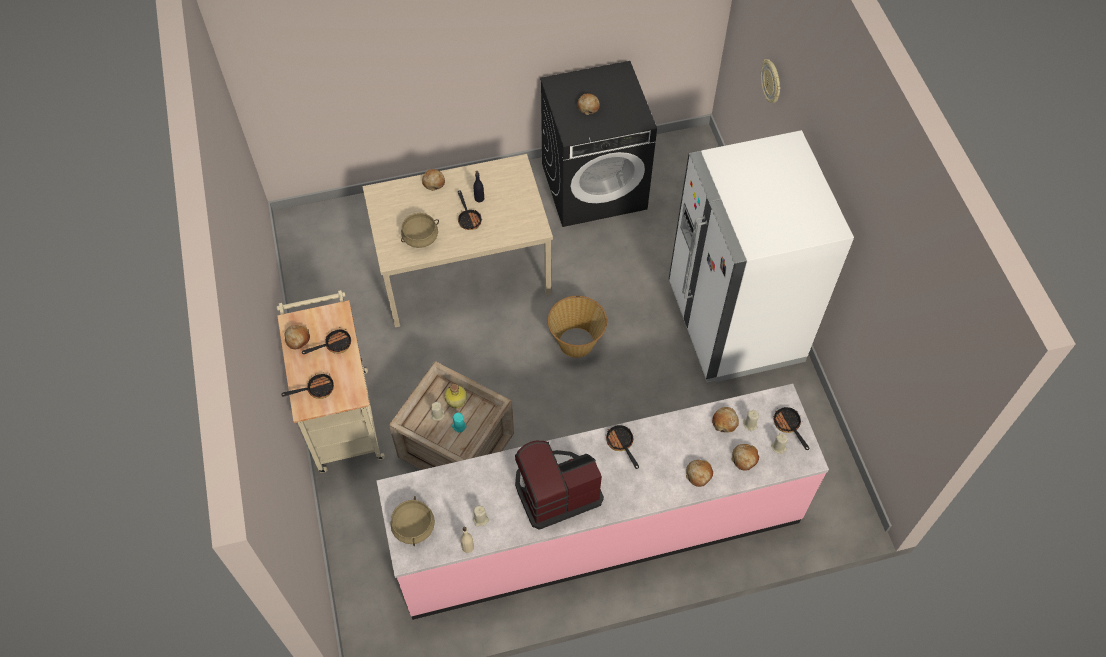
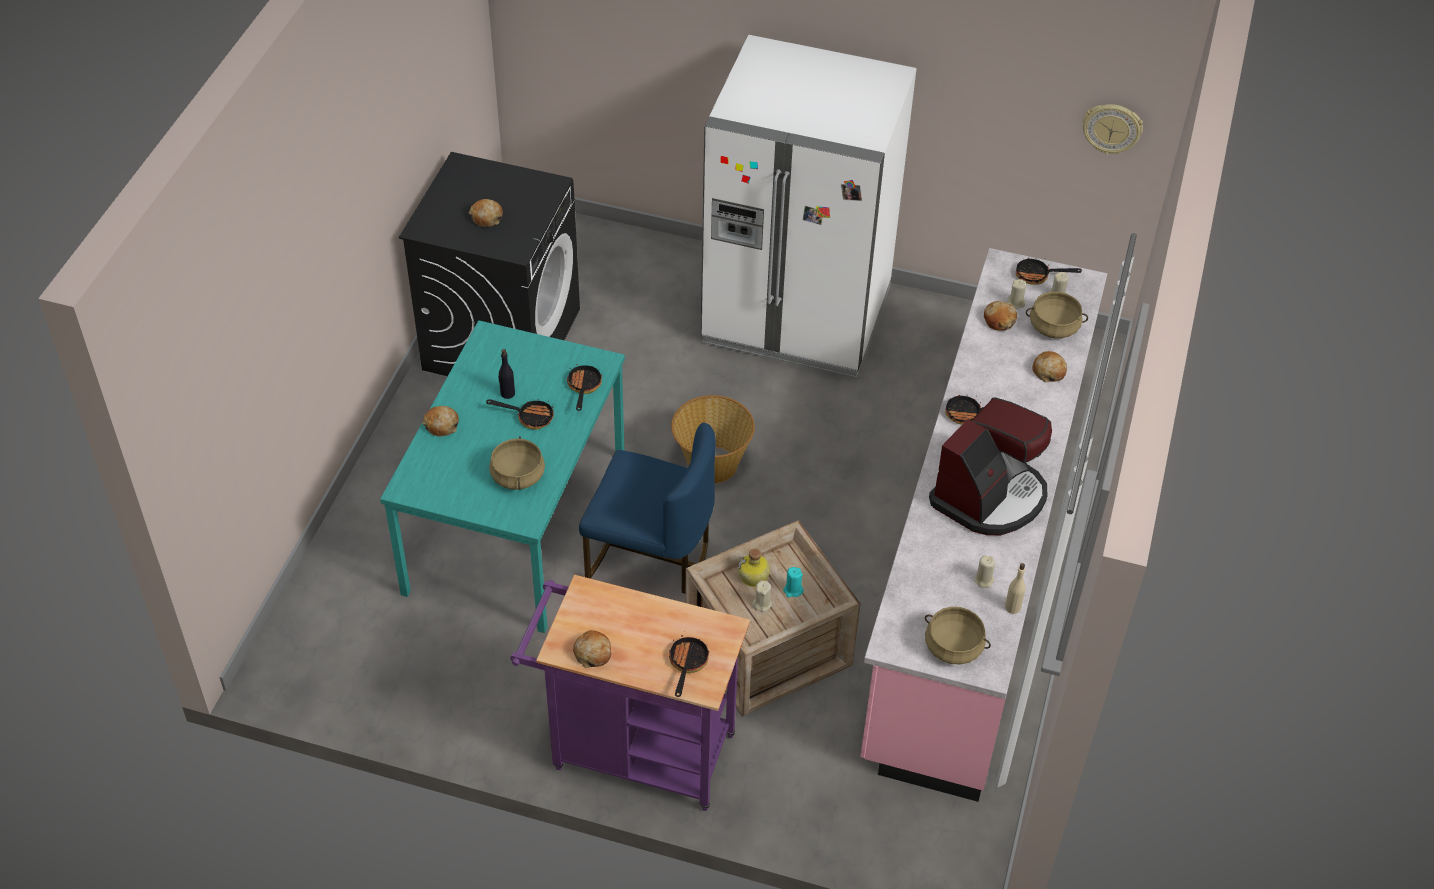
camera: 60 degrees left, 10 degrees down
(334, 345) = (633, 618): frying pan -> frying pan (583, 387)
(342, 413) = (633, 749): beige cart -> purple cart
(464, 269) = (515, 521): beige dining table -> turquoise dining table
(484, 348) = (650, 555): none -> blue chair
(556, 490) = (990, 496): coffee machine -> coffee machine turned 150 degrees counterclockwise
(744, 458) = (1053, 327): bread -> beige cooking pot
(771, 82) = (641, 35): wall clock -> wall clock (1112, 128)

